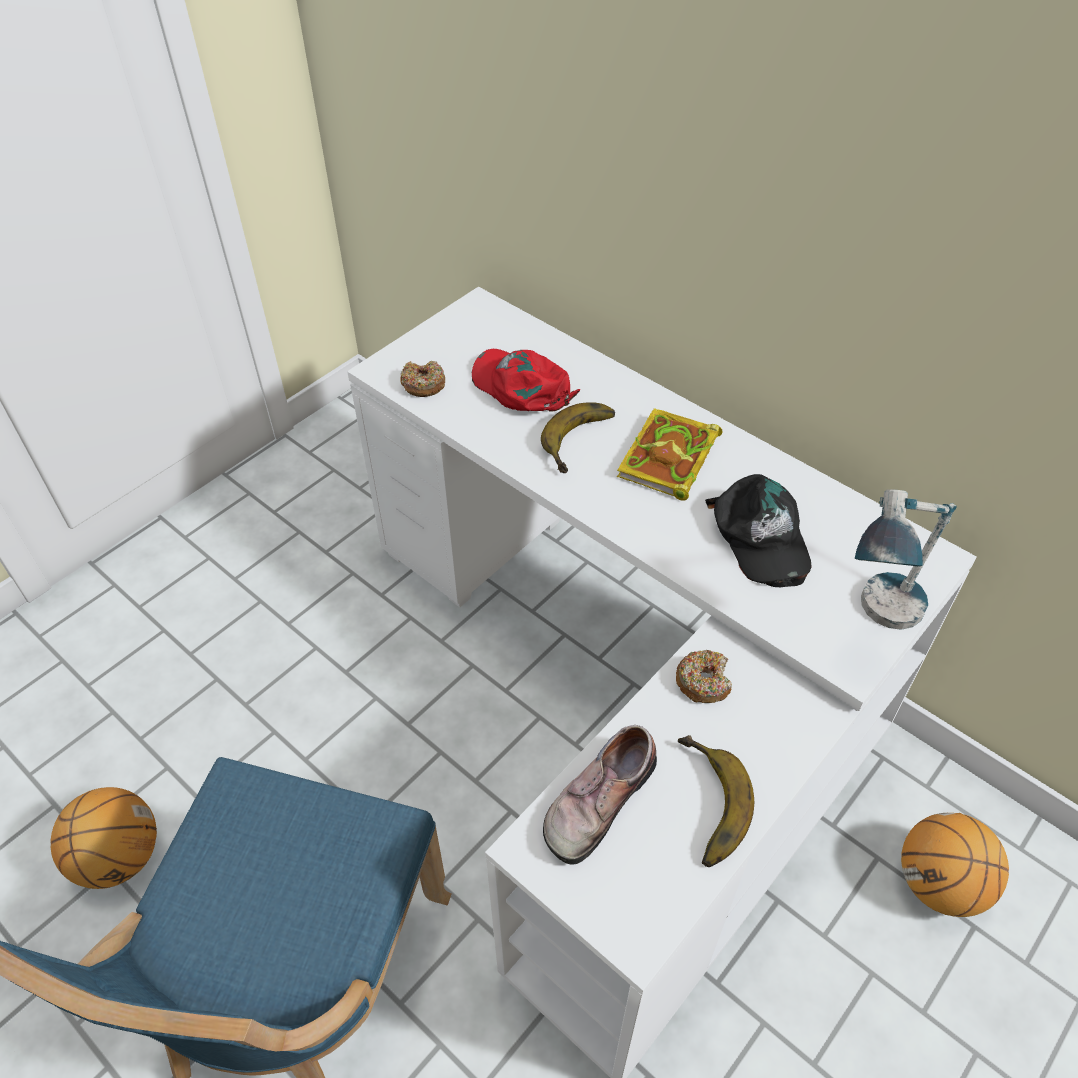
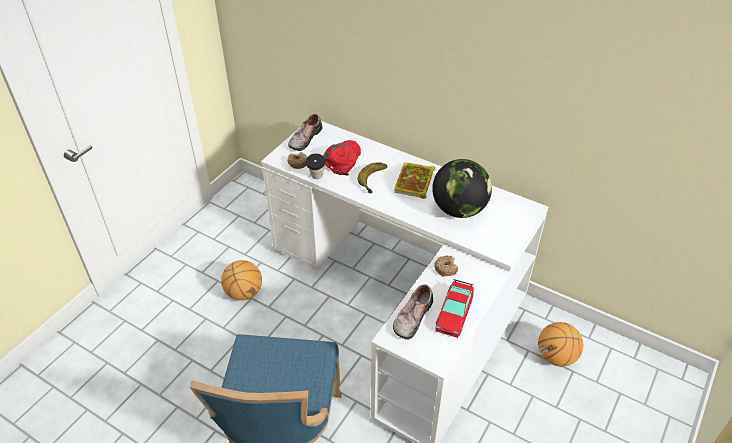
camera: 10 degrees left, 5 degrees down
(119, 857) = (180, 401): basketball -> basketball (244, 293)
(451, 330) = (304, 138): none -> shoe
(454, 423) = (316, 178): none -> cup
(522, 386) = (342, 159): red cap -> red cap turned 75 degrees clockwise
(701, 805) = (454, 313): banana -> toy car
(759, 537) = (459, 209): black cap -> globe
(877, 620) = (512, 235): table lamp -> none

